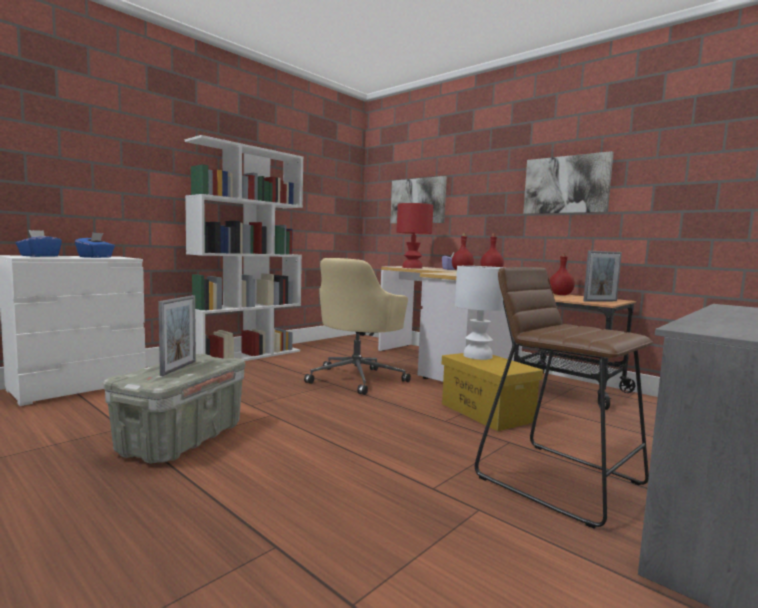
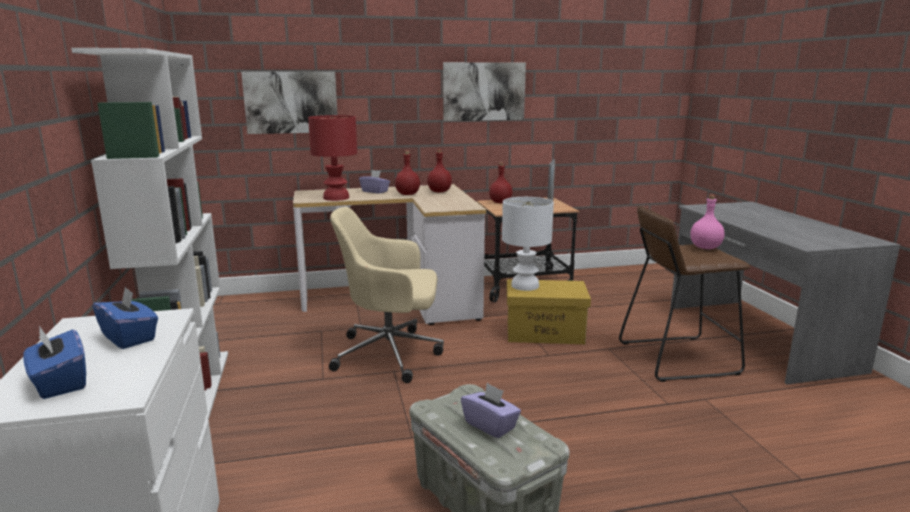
camera: 55 degrees left, 10 degrees up
(179, 368) = (490, 425): picture frame -> purple tissue box
(357, 378) = (391, 354): beige office chair -> beige office chair turned 120 degrees clockwise
(616, 333) = (705, 247): none -> pink bottle

